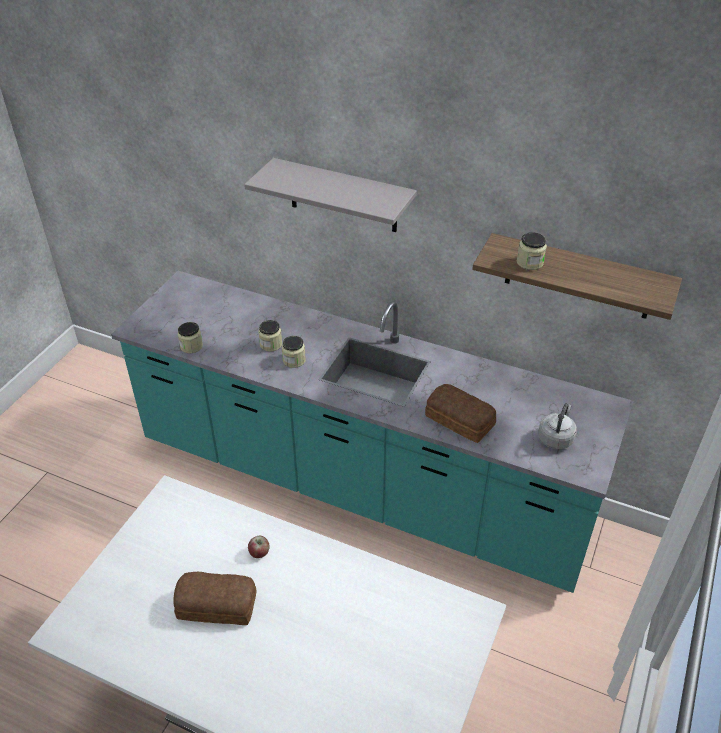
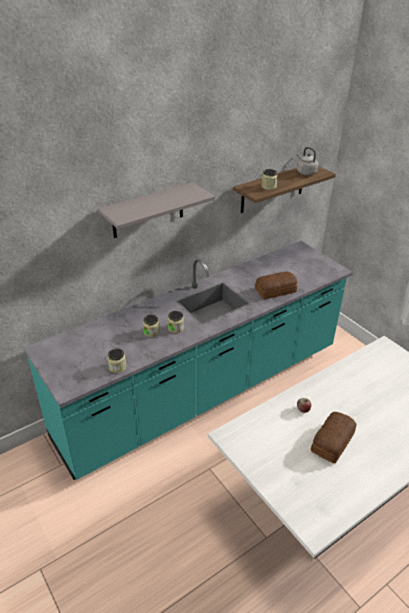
camera: 60 degrees left, 5 degrees down
(556, 438) = (309, 269): grey kettle -> grey kettle (305, 172)

